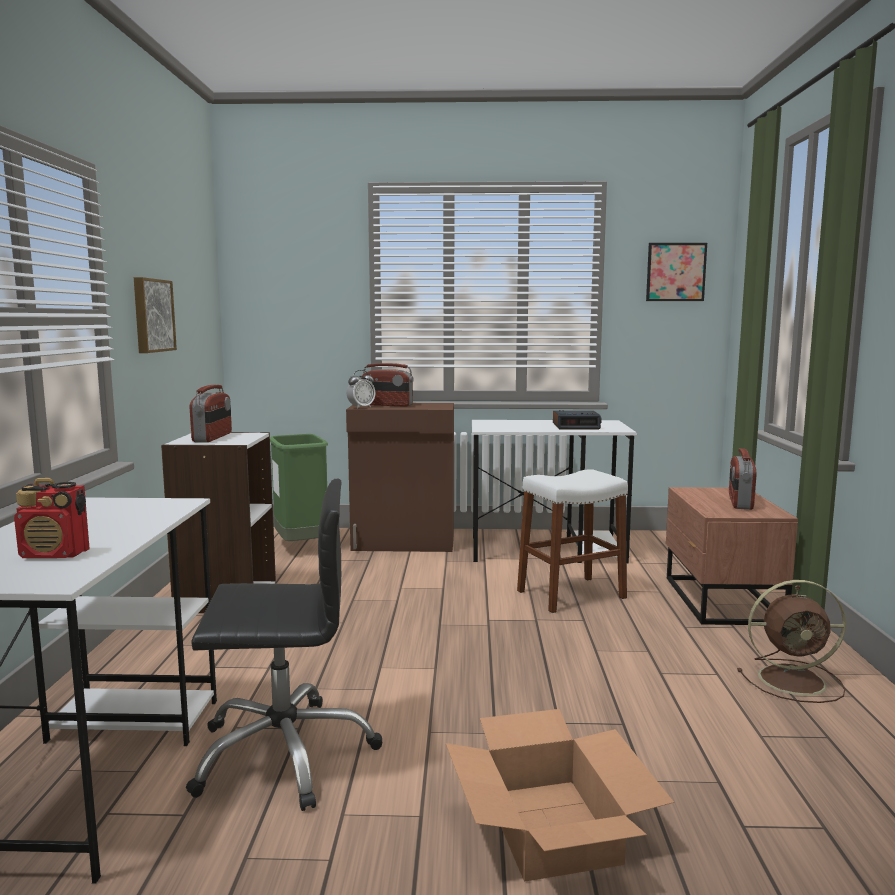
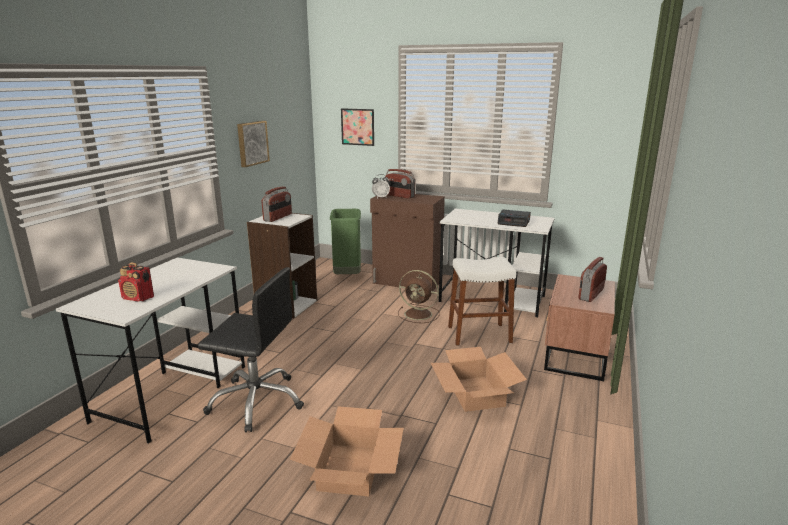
camera: 20 degrees right, 10 degrees up
(640, 671) = (475, 393): none -> cardboard box
(676, 272) = (612, 111): picture -> picture (357, 127)
(794, 680) = (567, 419): brown fan -> brown fan (419, 314)

